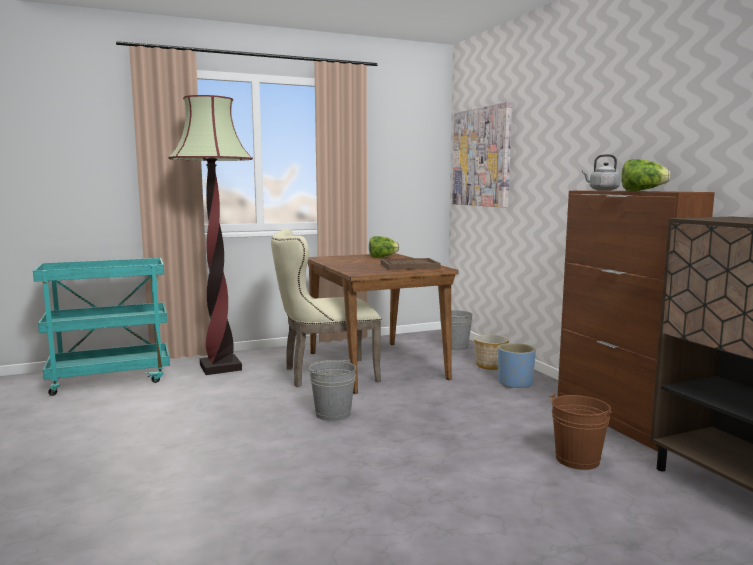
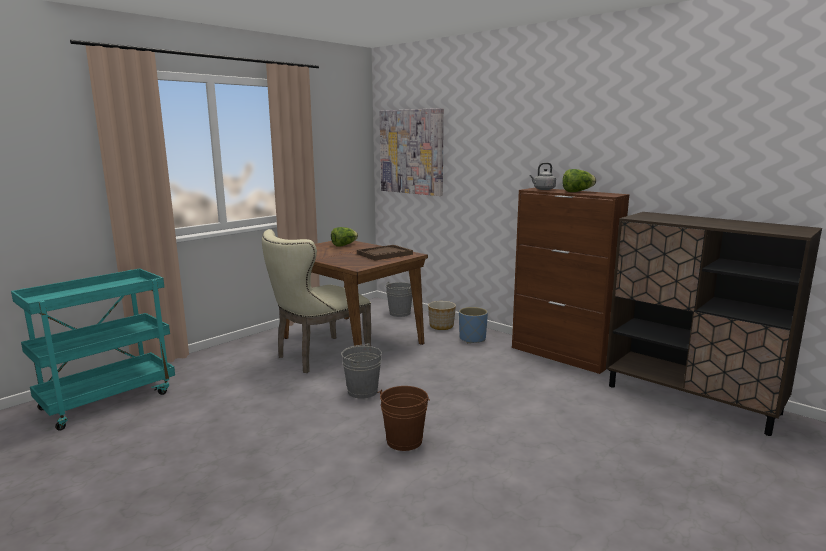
camera: 25 degrees left, 5 degrees up
(220, 367) = (213, 367): floor lamp -> none
(577, 459) = (561, 390): brown bucket -> brown bucket (404, 441)

